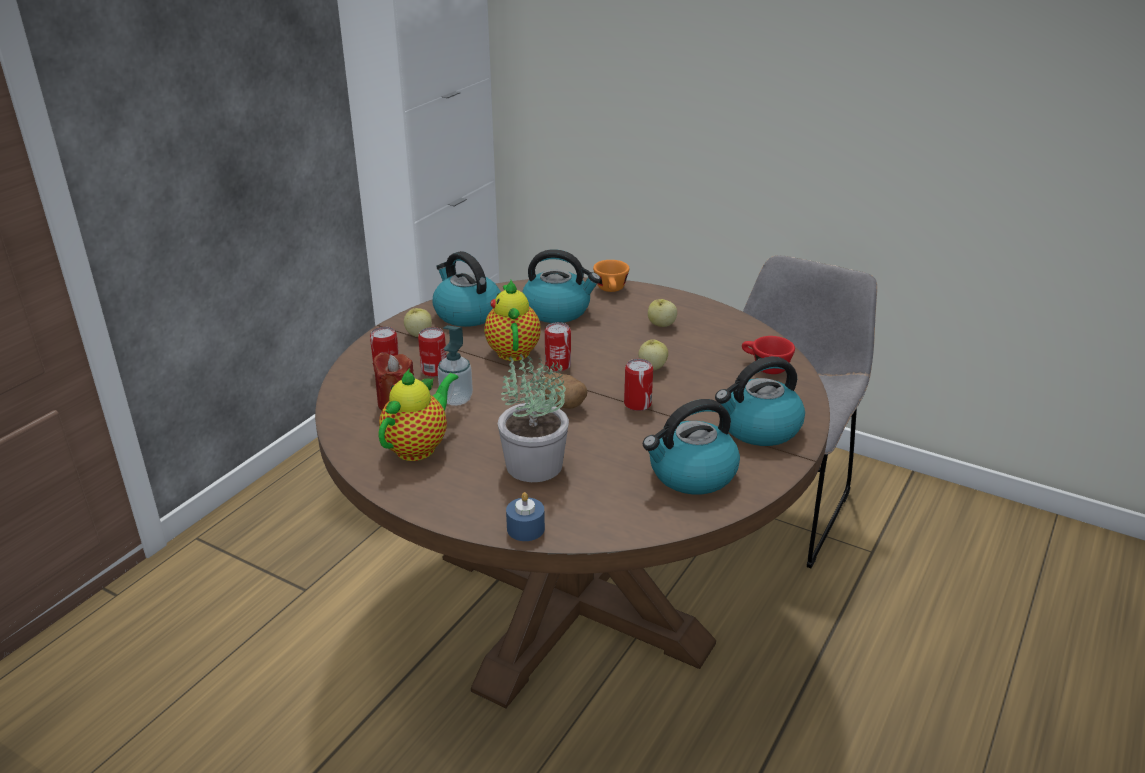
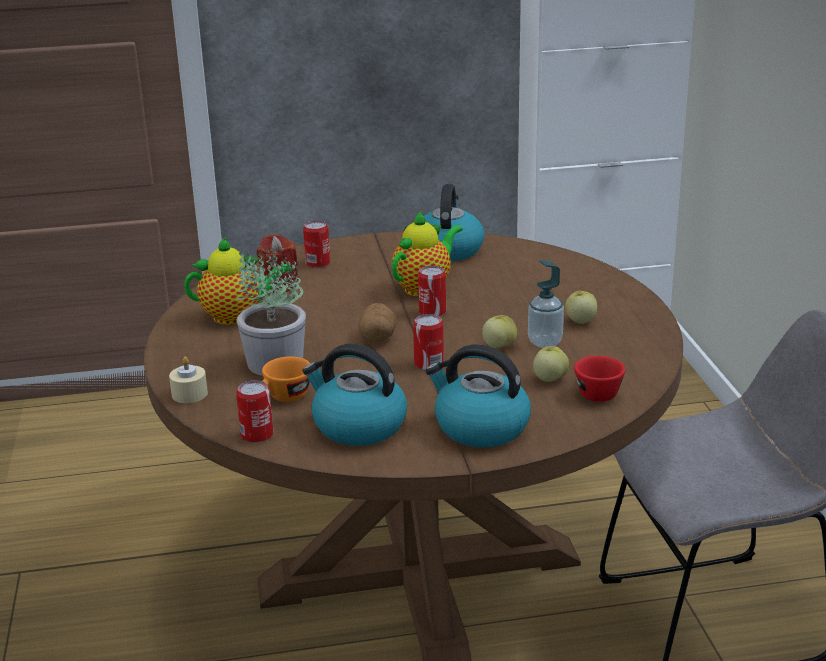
camera: 50 degrees right, 5 degrees down
(418, 334) = (385, 250): apple -> apple (549, 379)
(434, 370) = (344, 276): can -> can (257, 435)
(456, 399) = (319, 300): soap dispenser -> soap dispenser (545, 342)
(525, 528) = (189, 394): blue candle -> beige candle
(557, 310) = (520, 275): kettle -> none
(612, 290) = (600, 279): orange cup -> orange cup (283, 398)

